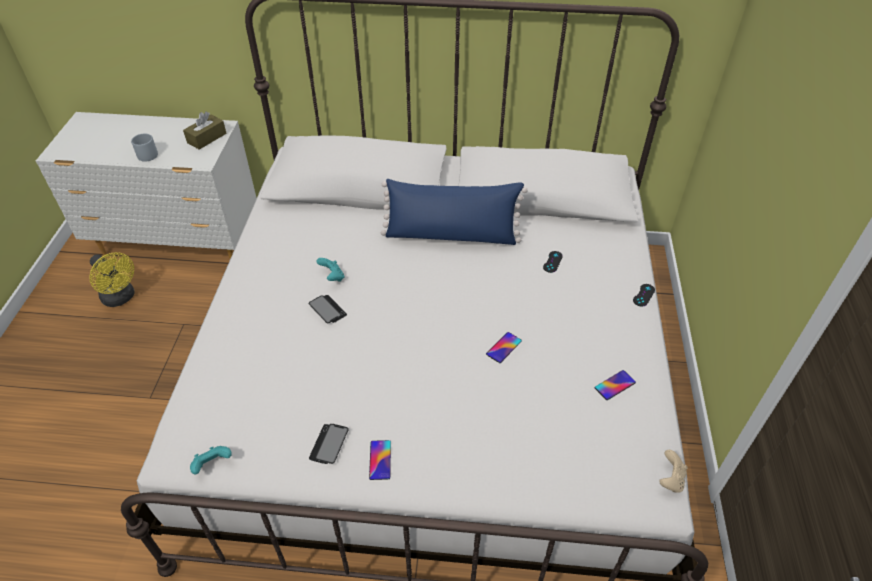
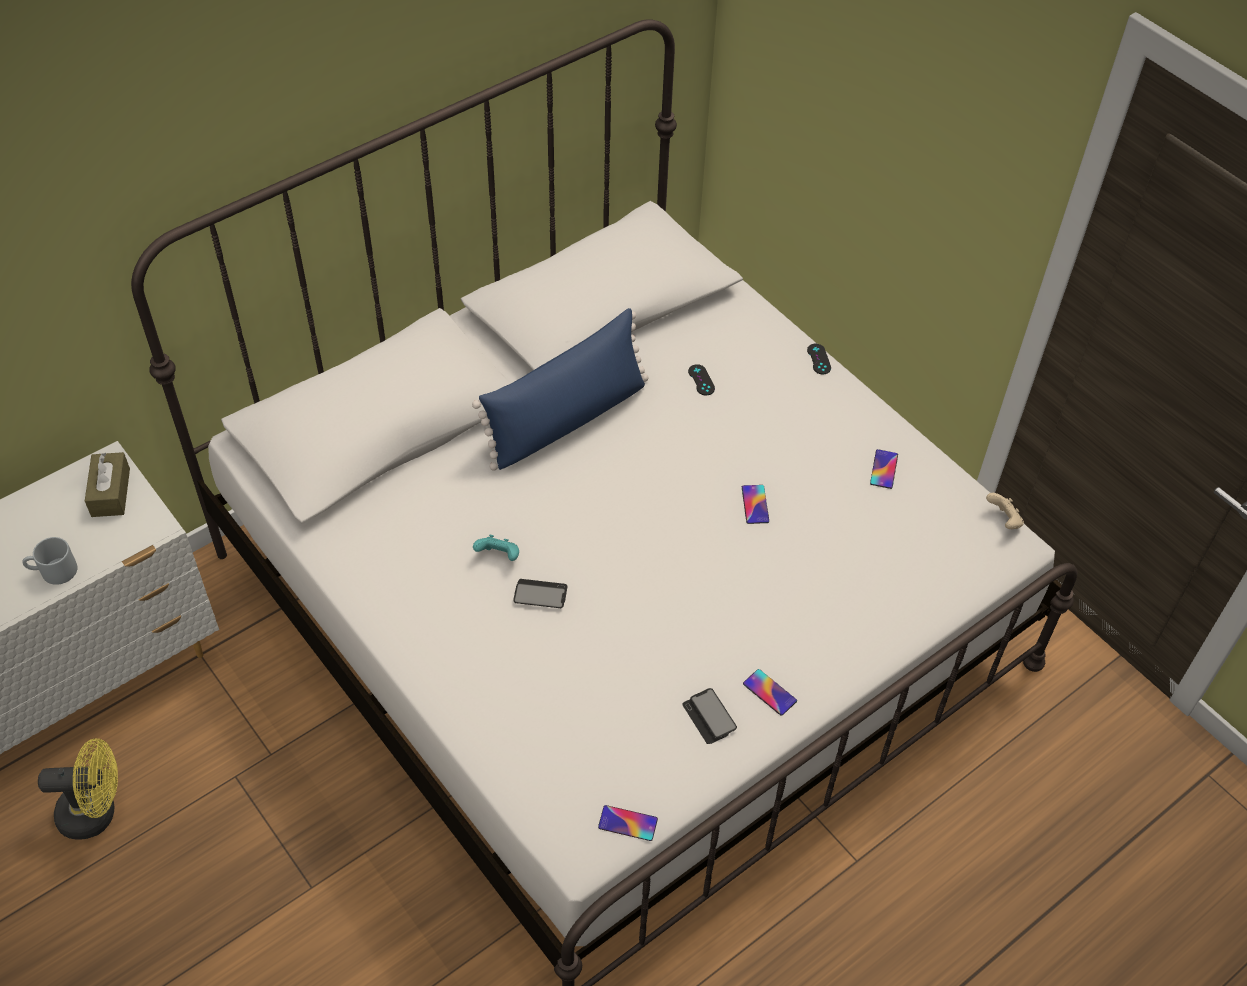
camera: 45 degrees left, 5 degrees up
(213, 464) = (627, 823): turquoise game controller -> phone

